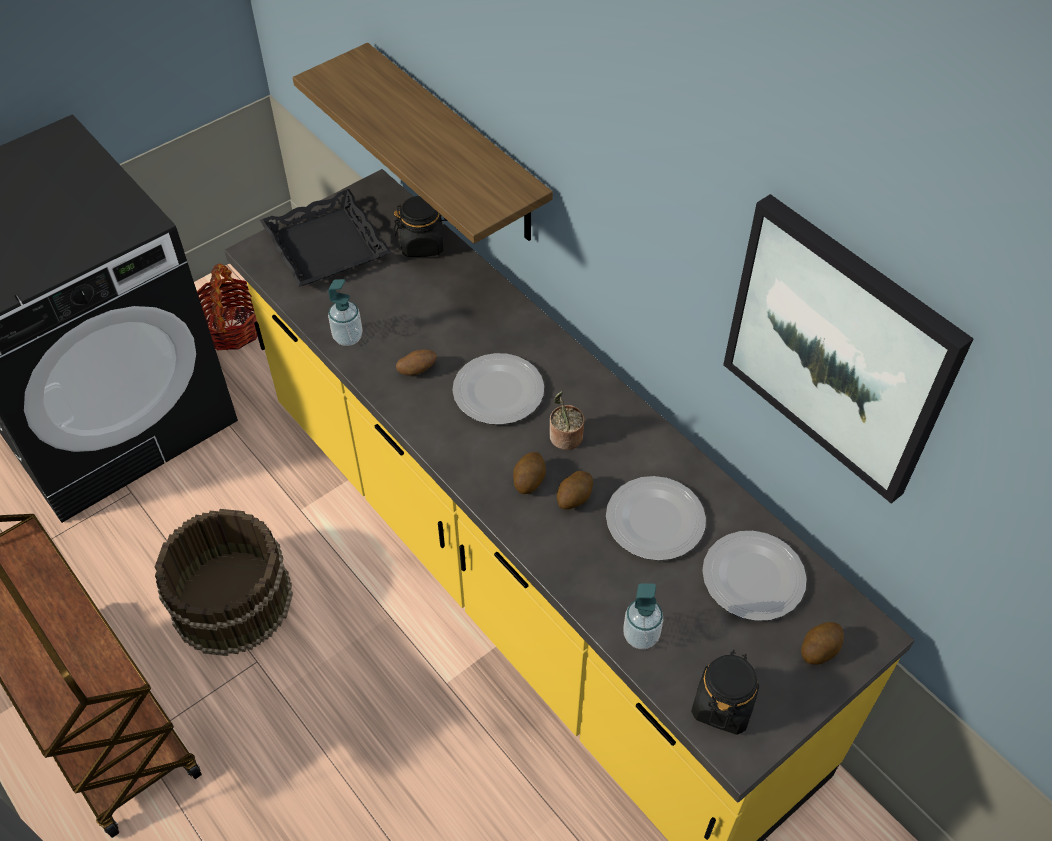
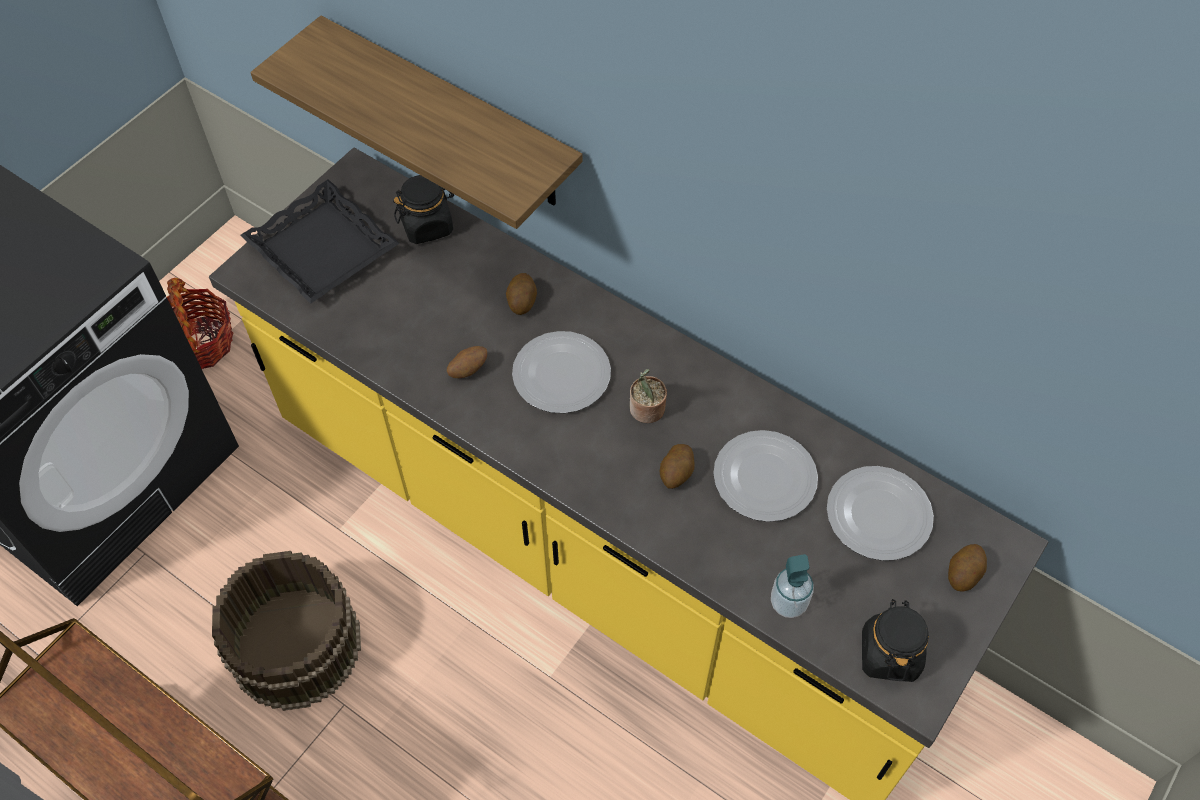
camera: 15 degrees left, 5 degrees up
(348, 337) = (381, 348): soap dispenser -> none
(529, 480) = (624, 464): potato -> potato (522, 301)
(838, 348) = (950, 280): picture -> none

